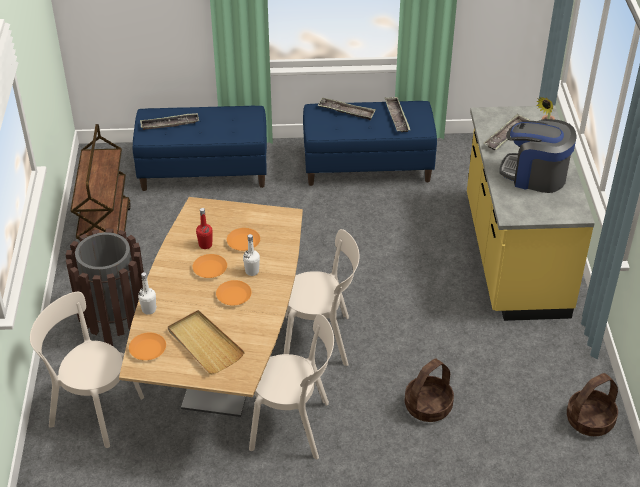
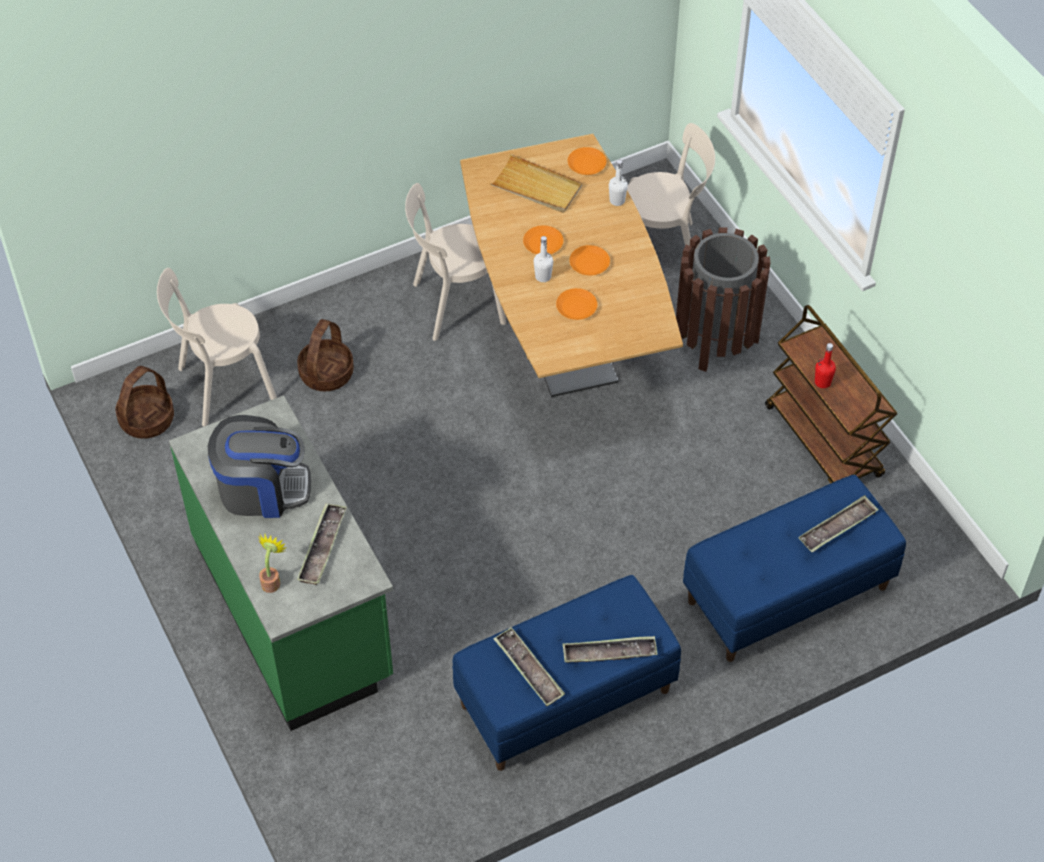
camera: 155 degrees right, 10 degrees up
(205, 245) = (615, 289): red bottle -> red bottle (822, 382)
(321, 340) = (480, 405): beige chair -> beige chair (222, 386)
(513, 257) = (295, 610): yellow counter -> green counter

